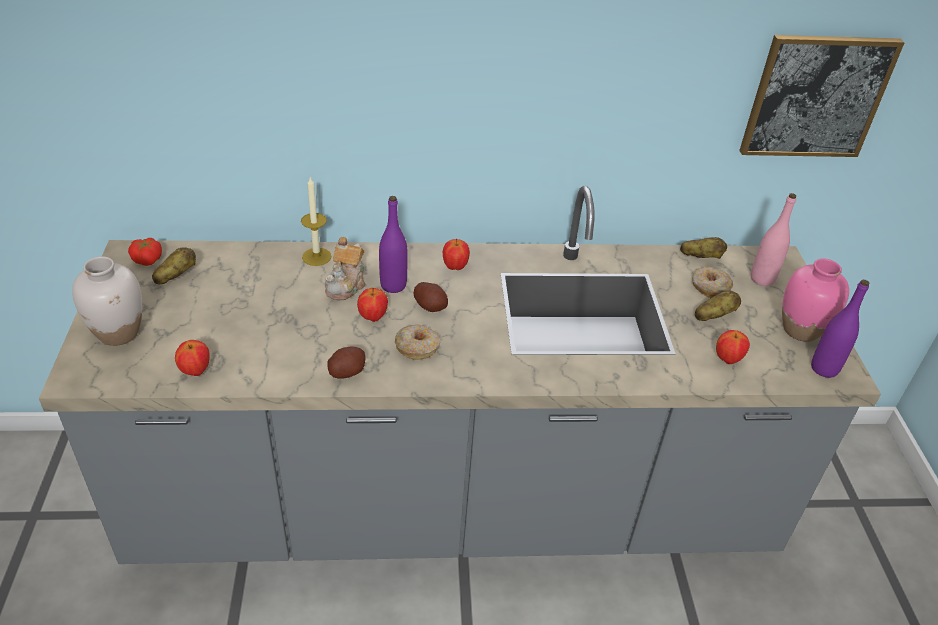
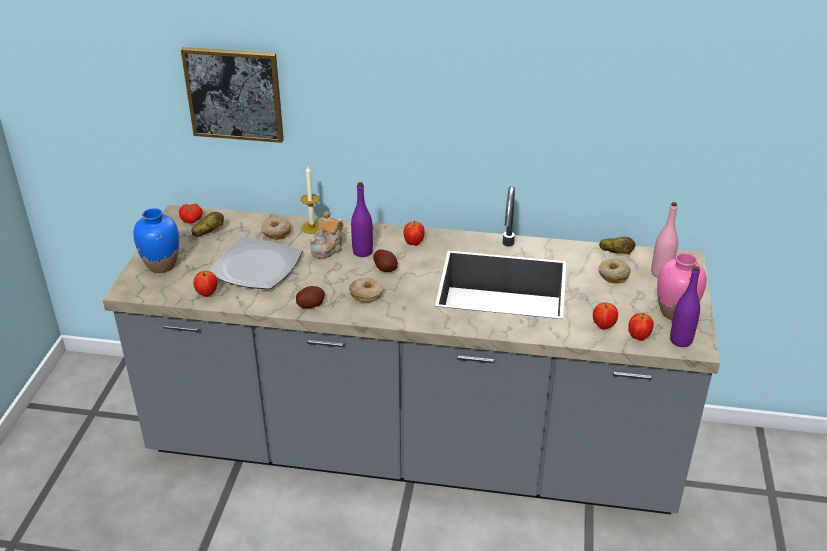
camera: 15 degrees right, 5 degrees down
(119, 333) = (162, 265): white vase -> blue vase
(254, 322) = (255, 267): none -> plate
(270, 268) = (276, 233): none -> donut
(373, 317) = (340, 272): apple -> apple (638, 337)
(714, 316) = (606, 295): potato -> none
(816, 96) = (702, 127): picture -> picture (234, 94)

